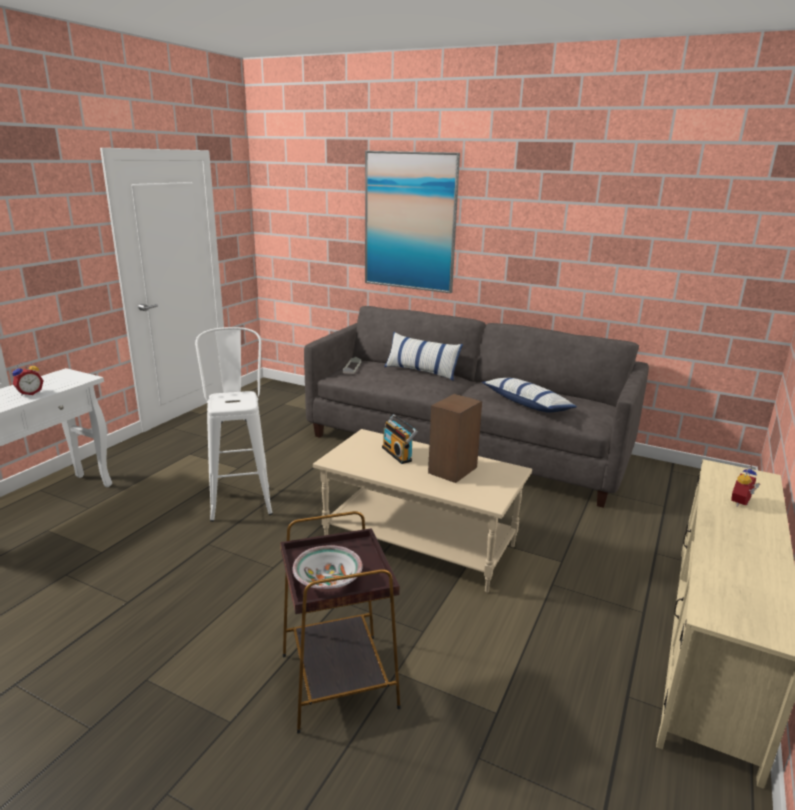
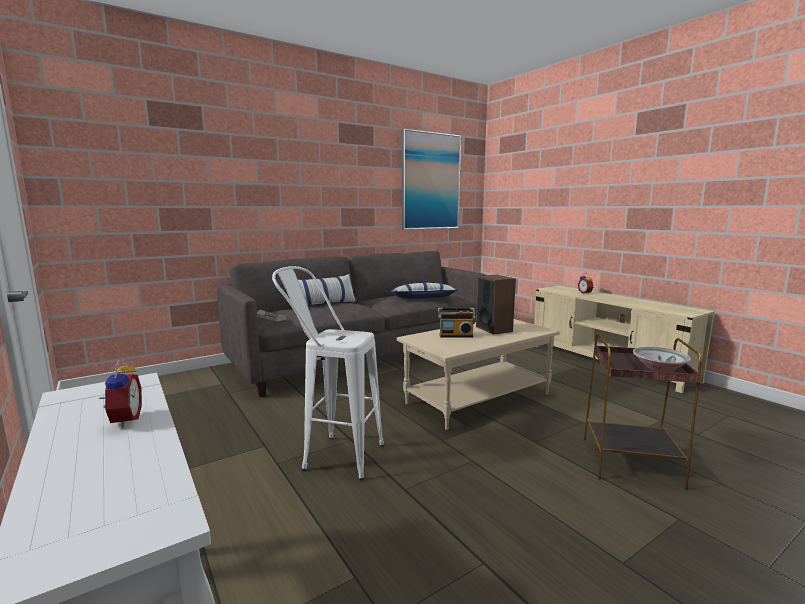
camera: 60 degrees left, 10 degrees down
(410, 222) = (256, 184): picture -> picture (431, 181)

